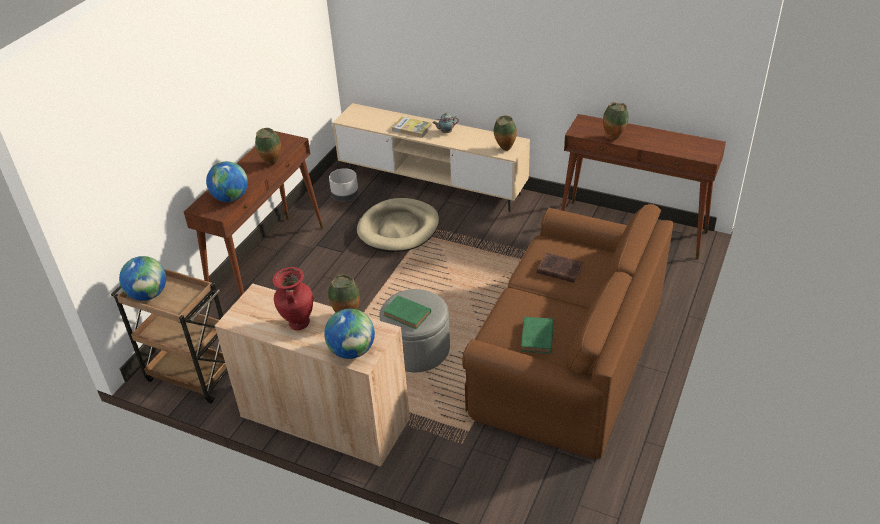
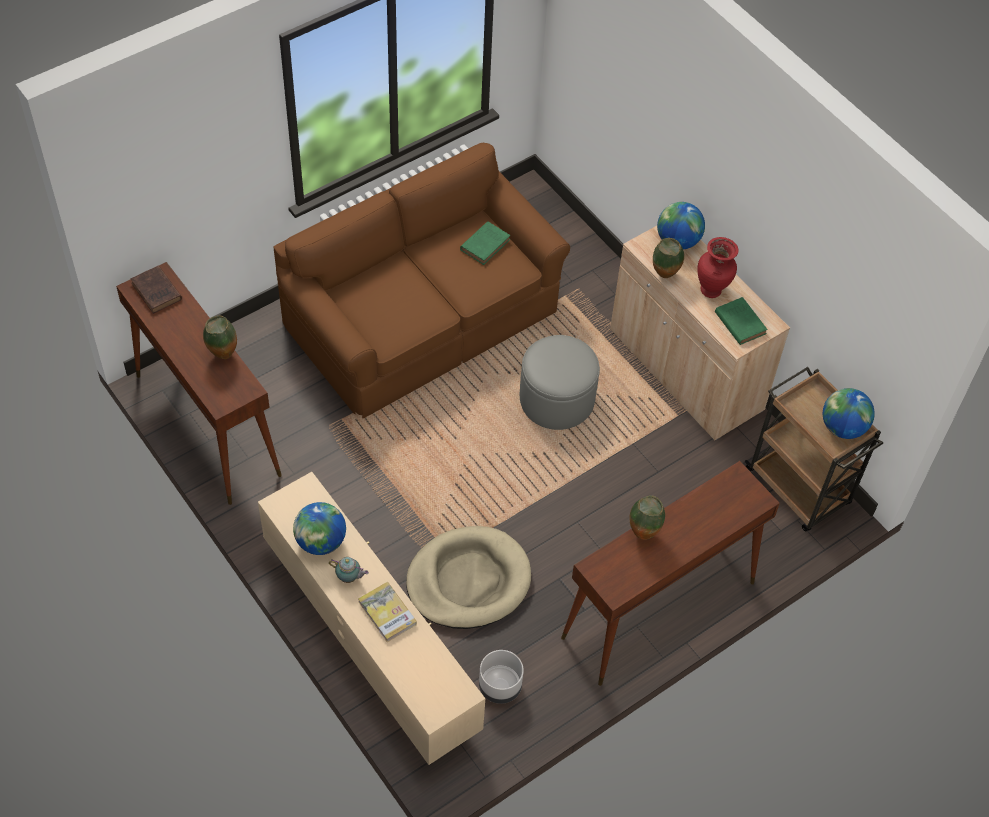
camera: 155 degrees left, 15 degrees up
(231, 198) = (716, 496): globe -> globe (321, 542)
(408, 314) = (571, 357): green book -> green book (739, 322)
(505, 149) = (305, 498): vase -> none
(558, 270) = (403, 300): brown book -> brown book (157, 292)

